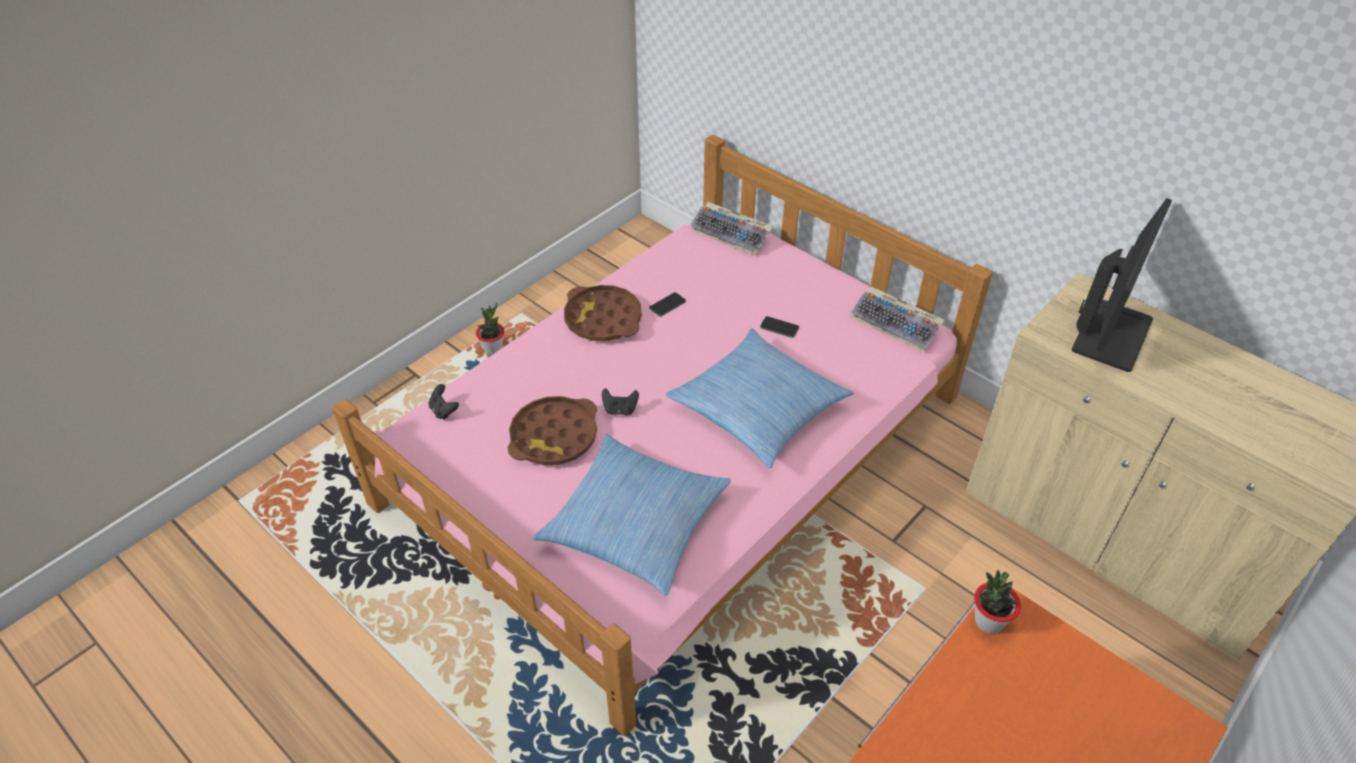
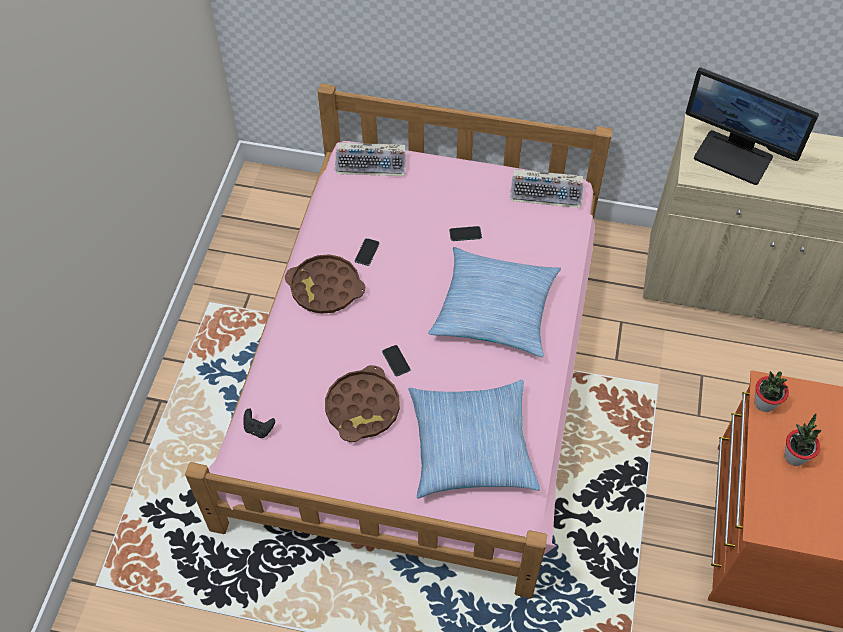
camera: 30 degrees left, 10 degrees up
(493, 349) = (210, 346): potted plant -> potted plant (794, 456)
(620, 410) = (396, 361): black game controller -> phone
(1110, 333) = (734, 157): monitor -> monitor turned 120 degrees clockwise

